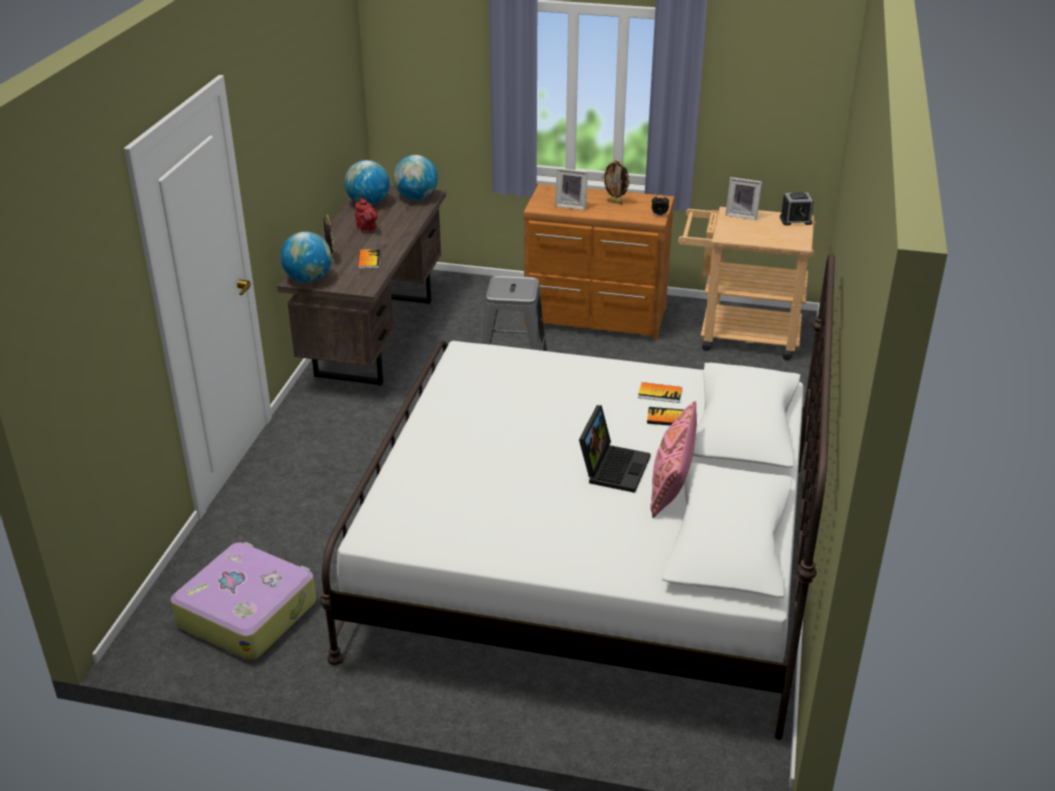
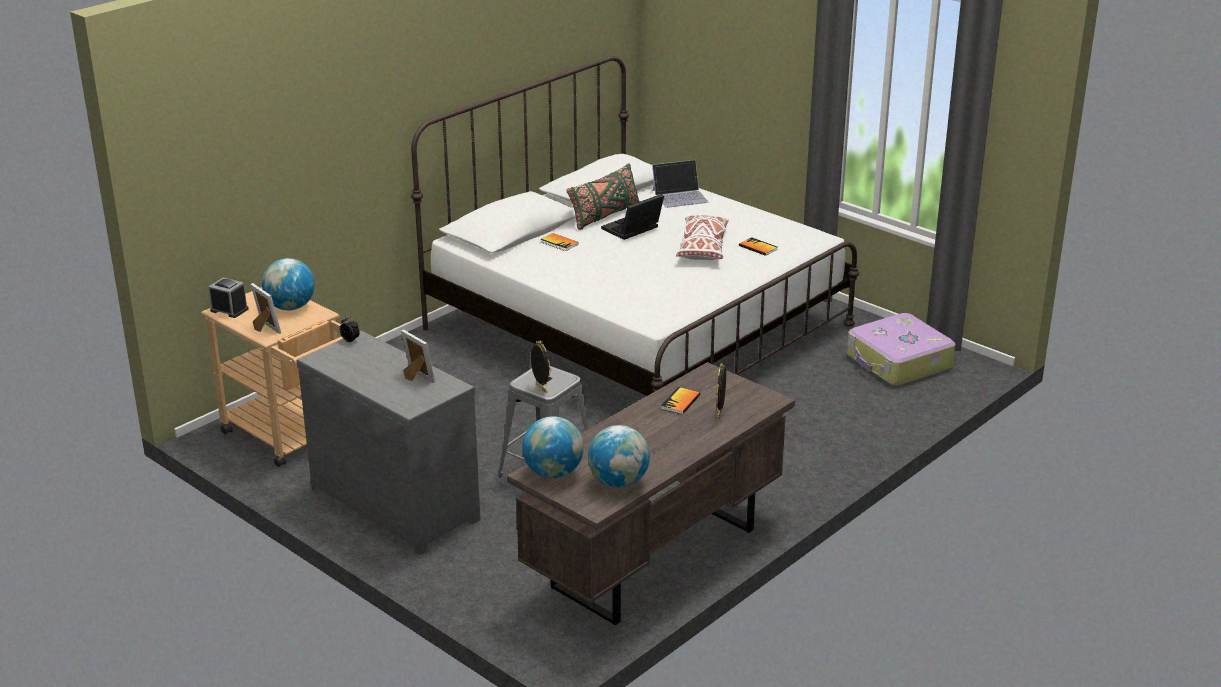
camera: 150 degrees left, 5 degrees down
(308, 279) = (758, 397): globe -> globe (290, 307)
(367, 229) = (651, 442): red teapot -> none
(504, 466) = (703, 247): none -> white pillow
(596, 318) = (397, 502): brown dresser -> grey dresser
(615, 202) = (367, 368): picture frame -> picture frame (540, 389)
(618, 556) = (680, 196): none -> laptop
(660, 393) = (543, 257): book -> book (758, 247)
(672, 480) = (604, 215): pink pillow -> green pillow

